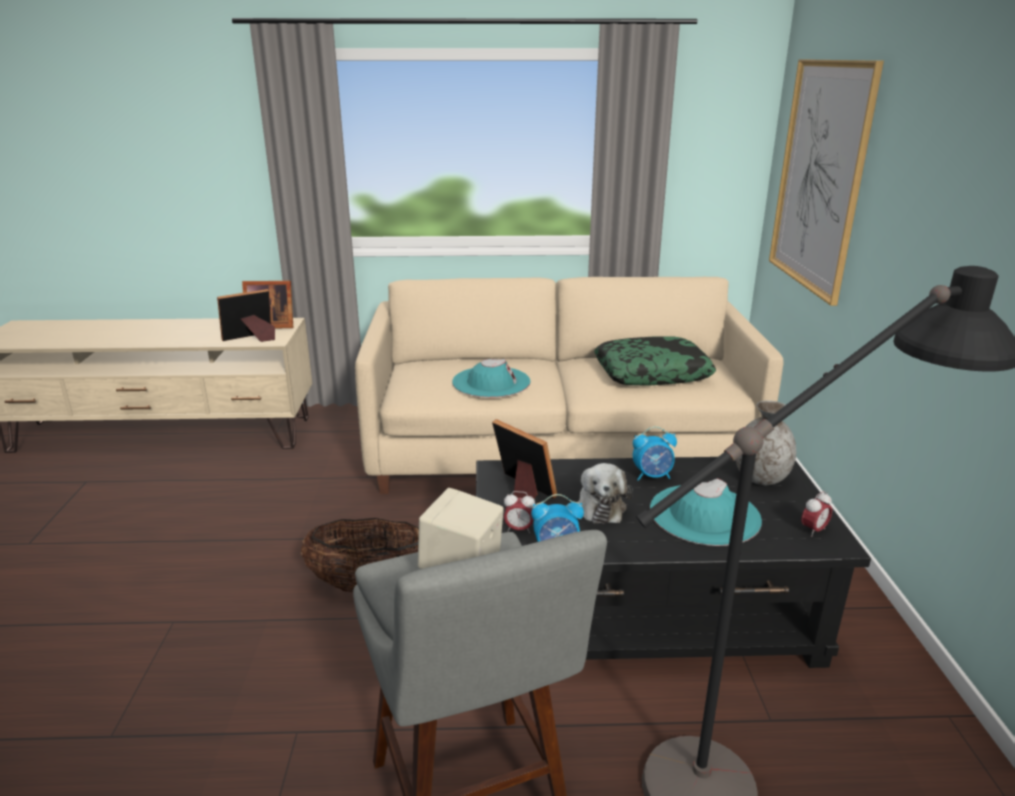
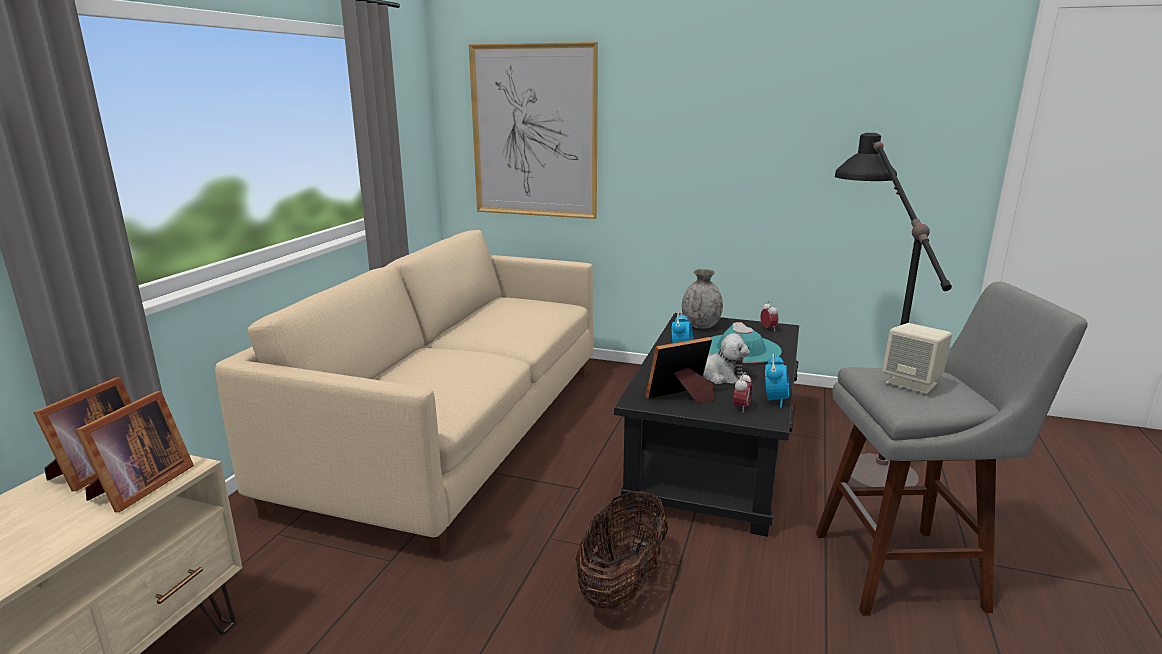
camera: 70 degrees left, 5 degrees down
(252, 338) = (138, 487): picture frame -> picture frame turned 150 degrees counterclockwise
(491, 382) = (457, 374): turquoise hat -> none
(652, 372) = (510, 316): pillow -> none

